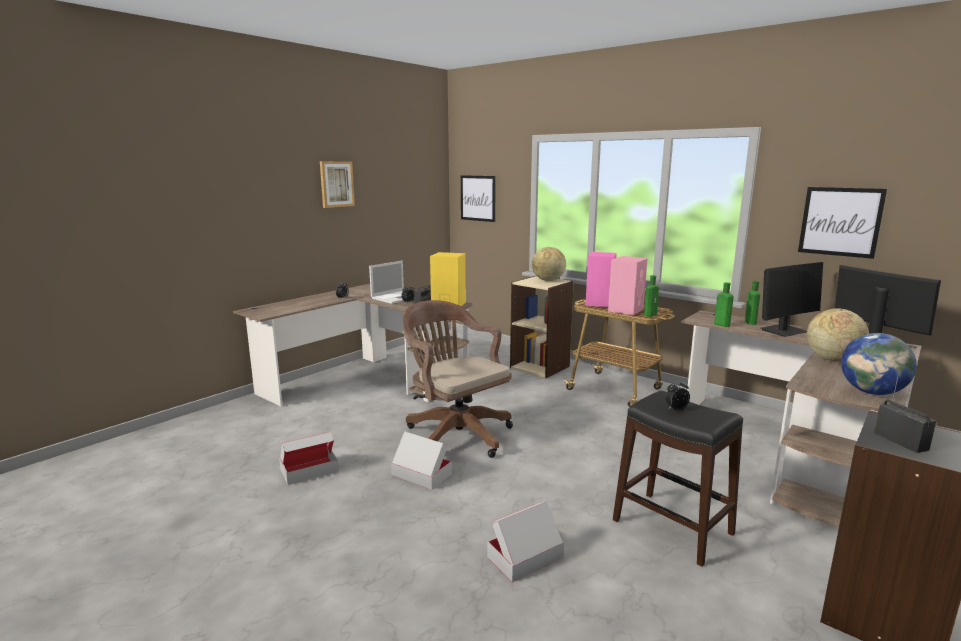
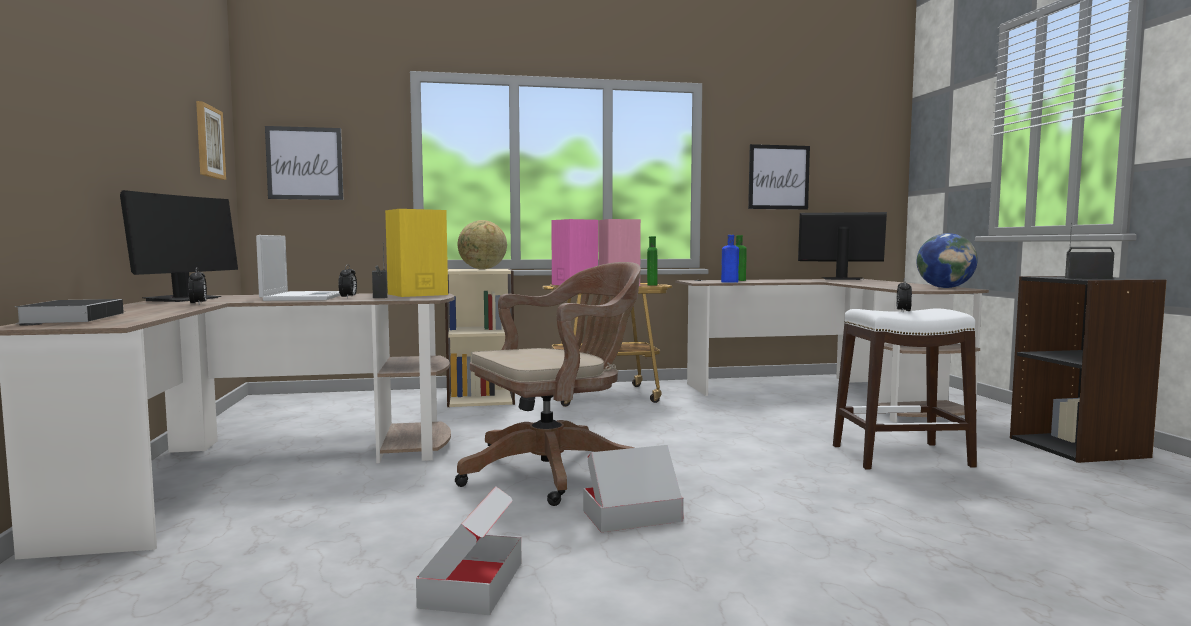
camera: 50 degrees left, 10 degrees down
(273, 306) = (73, 317): none -> book
(336, 184) = (123, 81): picture -> picture (209, 142)
(455, 433) = (556, 471): brown office chair -> brown office chair turned 150 degrees clockwise
(525, 557) = (901, 520): cardboard box -> none
(672, 527) = (901, 456): black stool -> white stool
(720, 324) = (728, 282): green bottle -> blue bottle
(783, 331) = (776, 280): monitor -> monitor (183, 299)
(832, 359) = (863, 284): globe -> none

